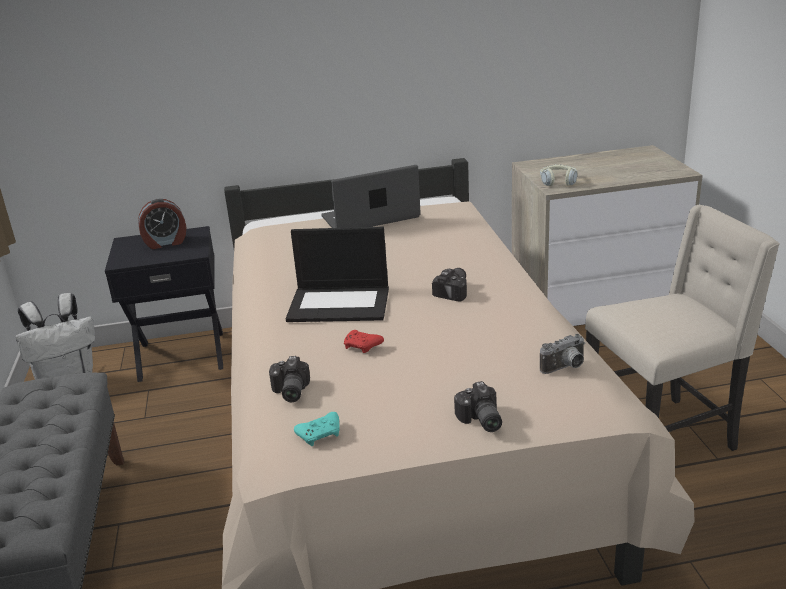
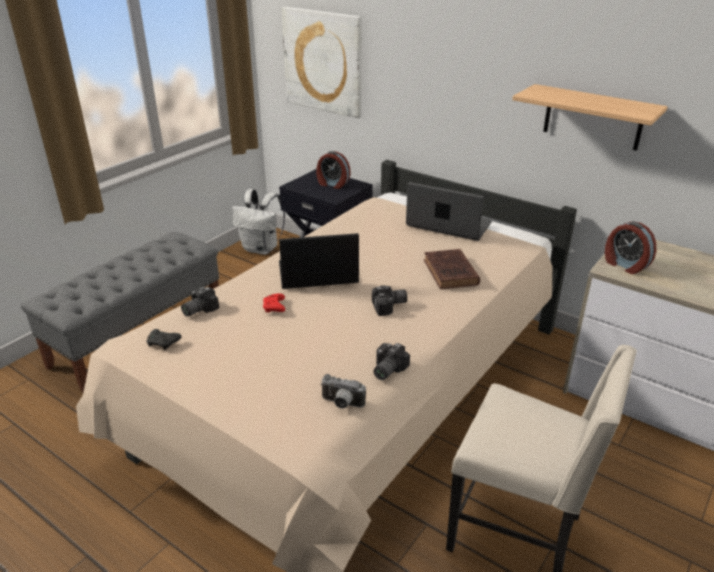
camera: 45 degrees right, 5 degrees up
(93, 90) = (323, 61): none -> picture
(321, 434) = (163, 343): turquoise game controller -> black game controller
(340, 304) = (317, 273): laptop -> laptop turned 120 degrees clockwise
(448, 247) = (451, 273): none -> brown book
(457, 61) = (593, 117): none -> shelf
(480, 421) = (233, 396): camera -> camera (386, 369)
(558, 181) = (625, 265): headphones -> alarm clock

